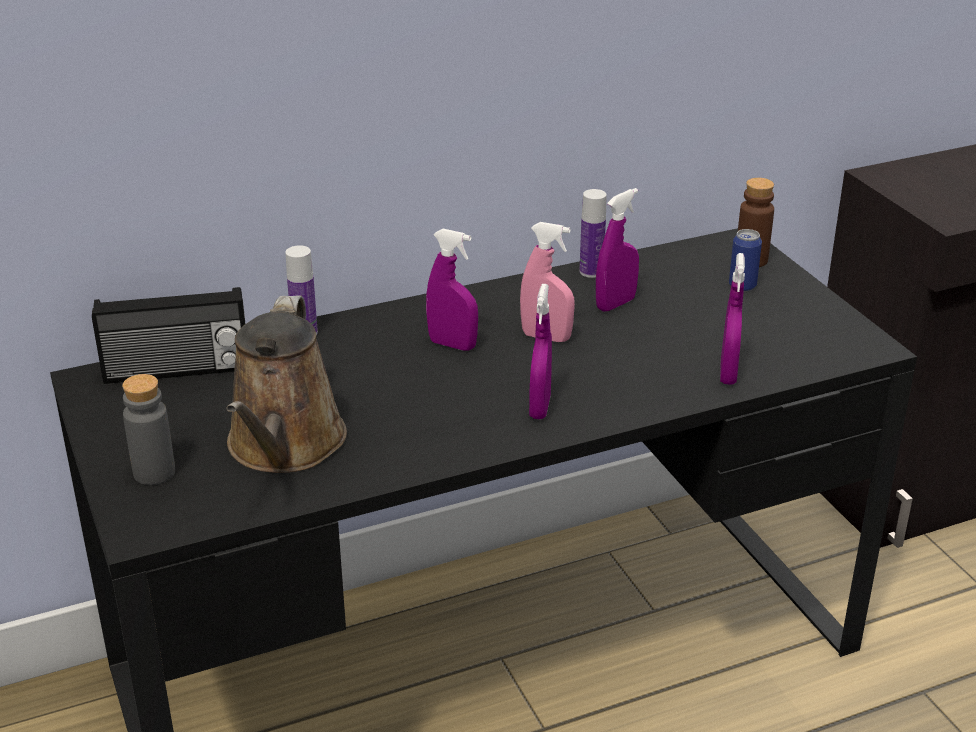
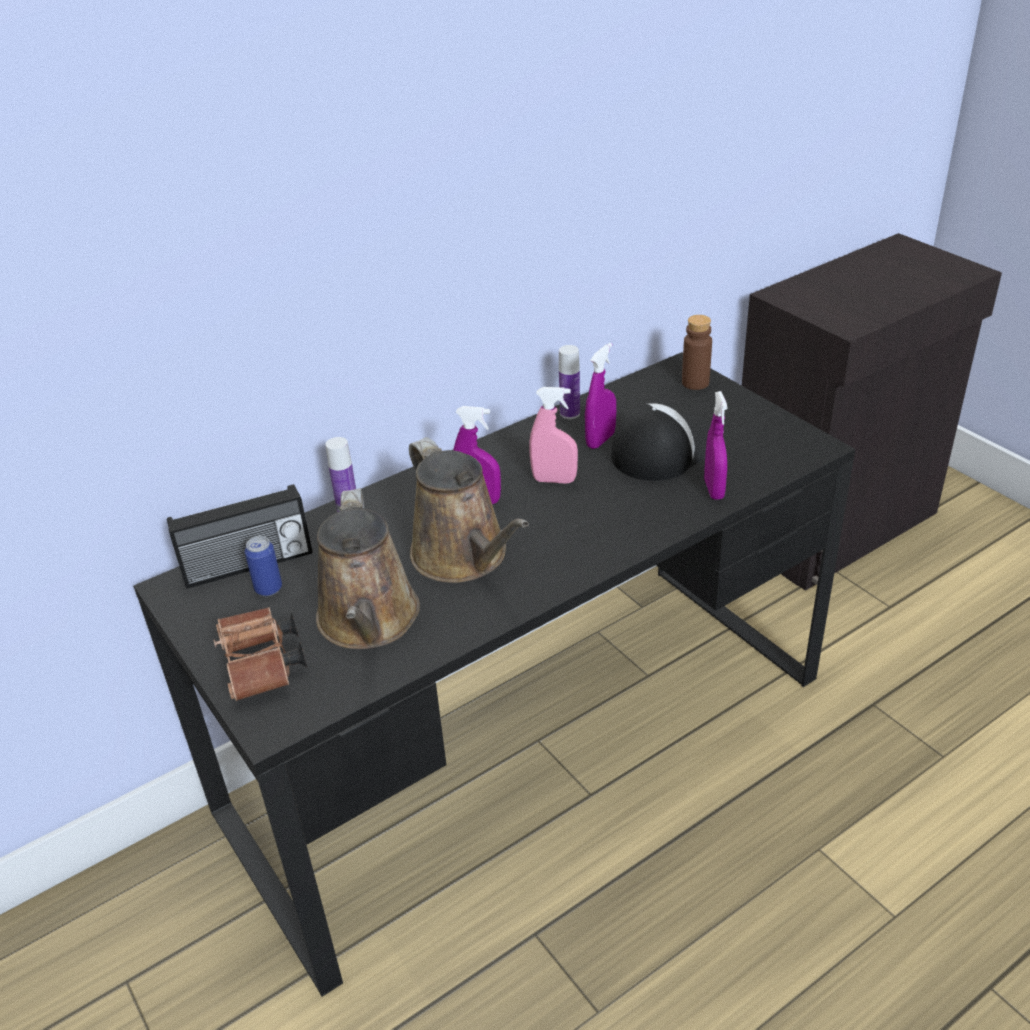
camera: 10 degrees left, 5 degrees up
(154, 472) = (262, 667): grey bottle -> brown binoculars
(414, 399) = (464, 557): none -> brown watering can
(540, 407) = (572, 546): purple spray bottle -> none
(687, 323) = (665, 448): none -> cap
(742, 286) = (696, 407): can -> can (268, 588)

